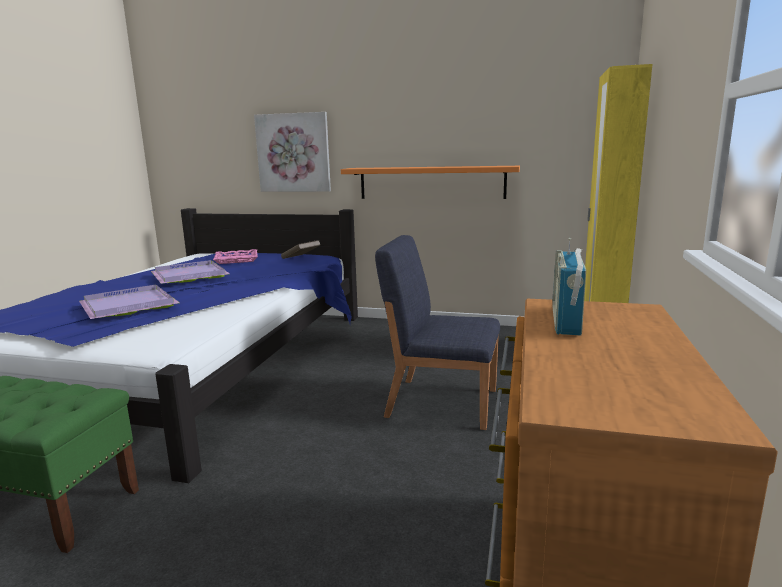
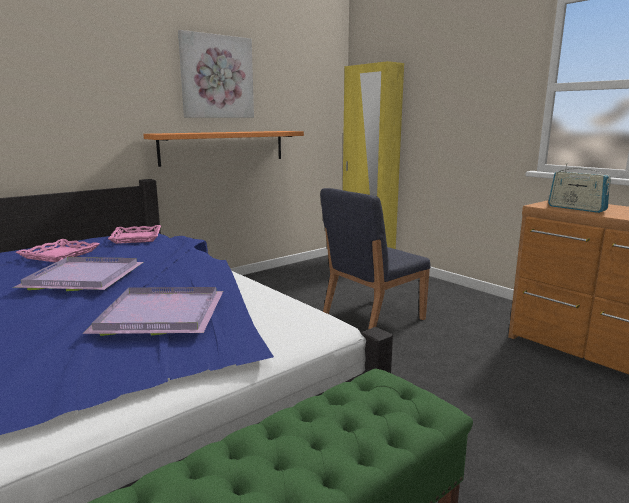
camera: 55 degrees left, 0 degrees up
(293, 153) = (70, 115): picture -> picture (216, 77)
(301, 258) = (136, 238): brown book -> pink tray

